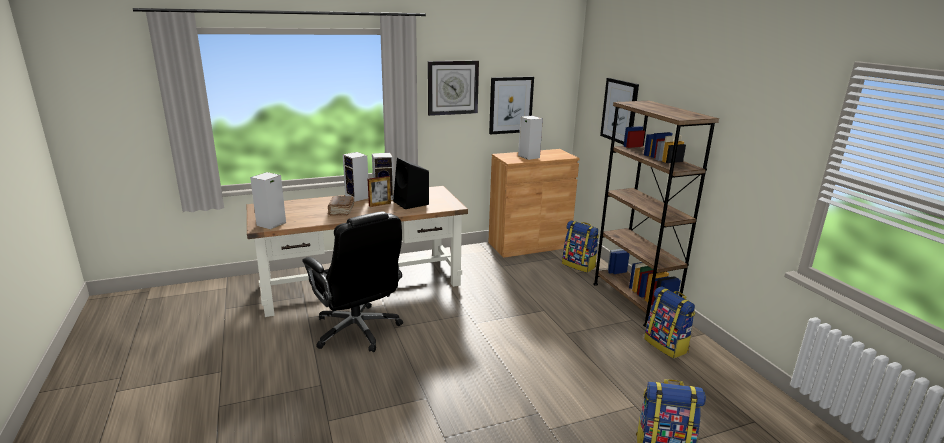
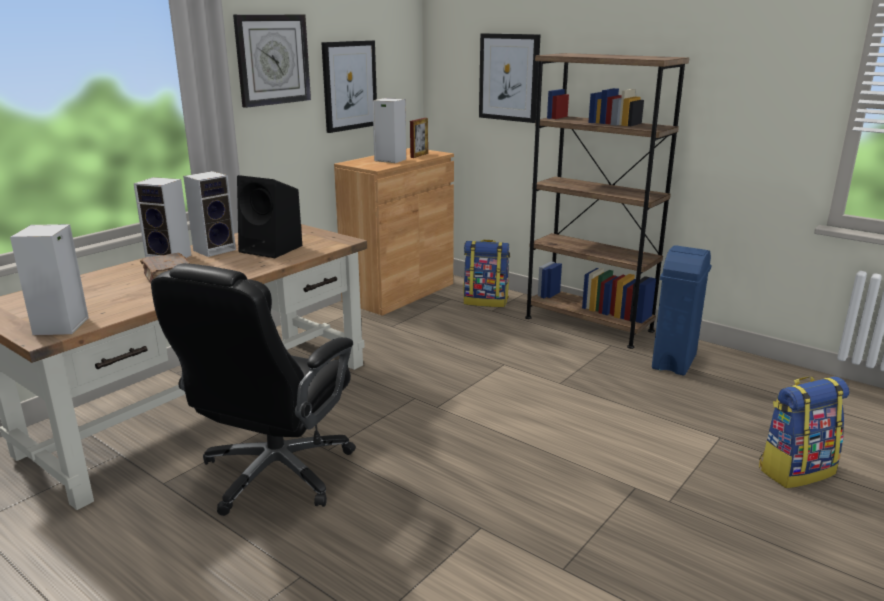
camera: 30 degrees left, 0 degrees up
(358, 330) = (274, 473): black office chair -> black office chair turned 90 degrees clockwise
(380, 204) = (223, 260): picture frame -> picture frame (419, 155)
(666, 345) = (674, 362): backpack -> blue trash can

